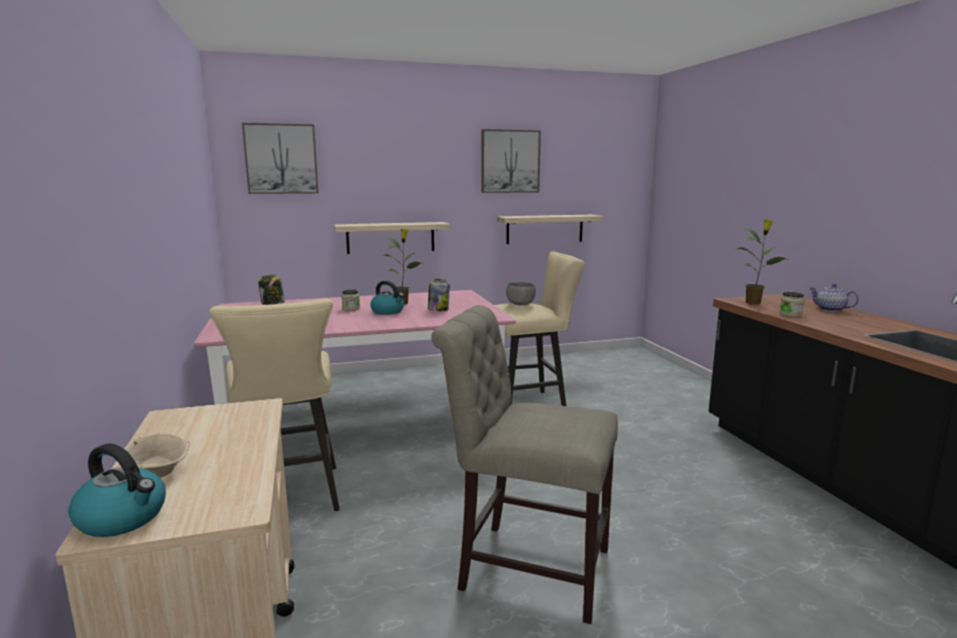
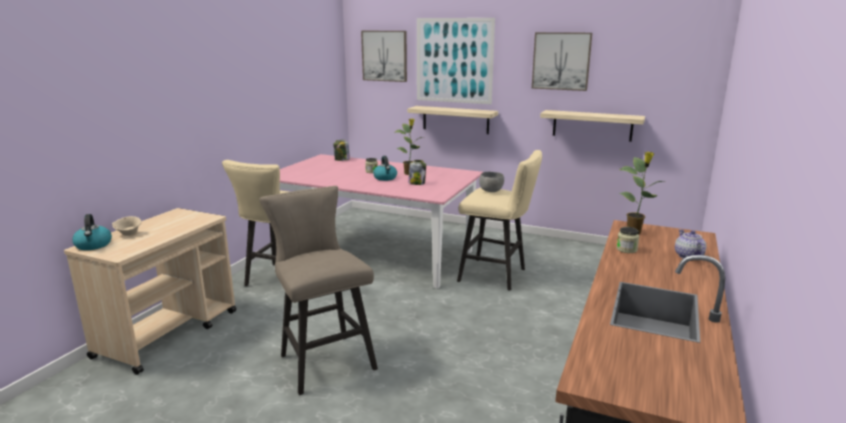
camera: 40 degrees right, 5 degrees up
(384, 163) = (454, 61): none -> picture
(526, 566) = (323, 359): beige chair -> beige stool

